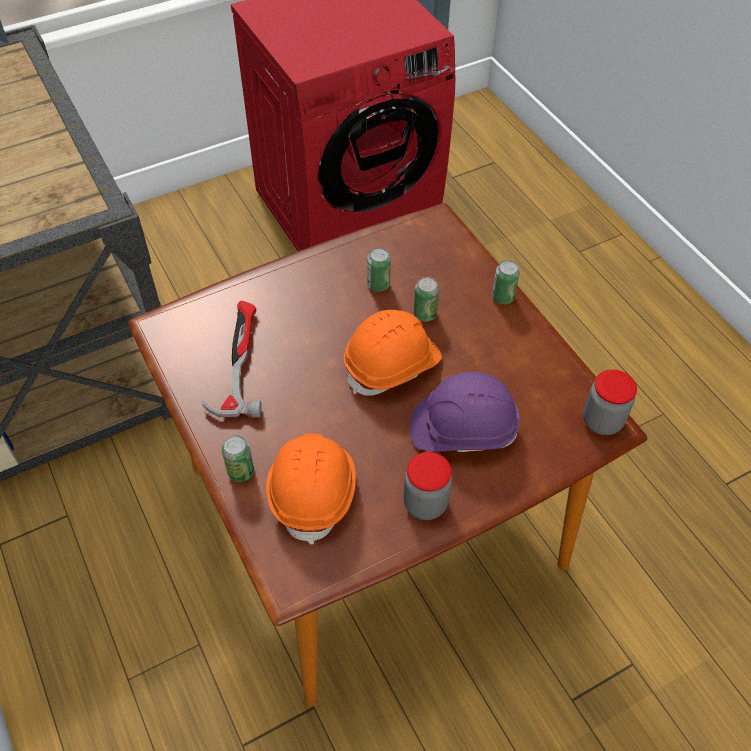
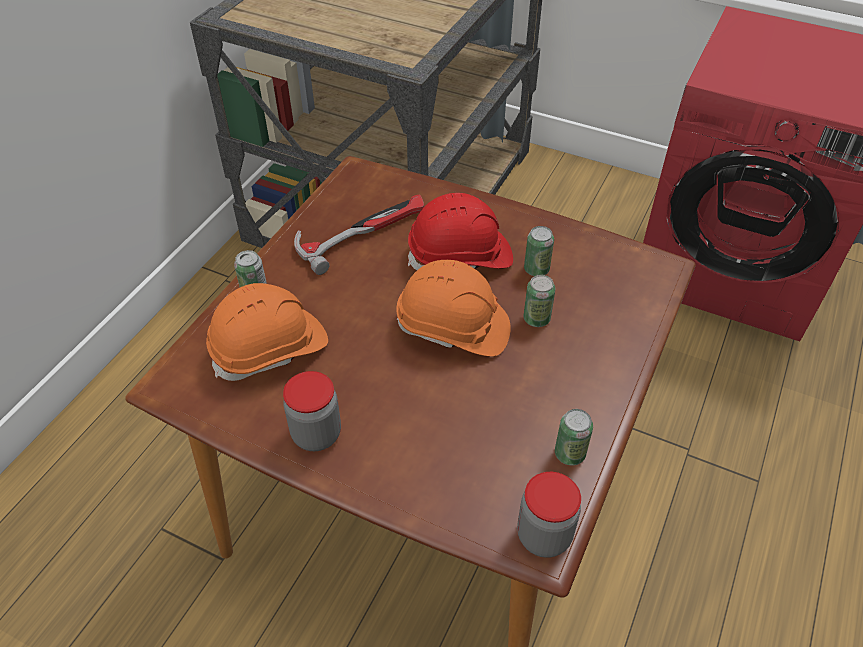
camera: 55 degrees right, 5 degrees down
(325, 319) = (460, 257): none -> red hard hat
(462, 429) = (426, 418): purple hard hat -> none
(502, 297) = (622, 365): can -> can (569, 454)

